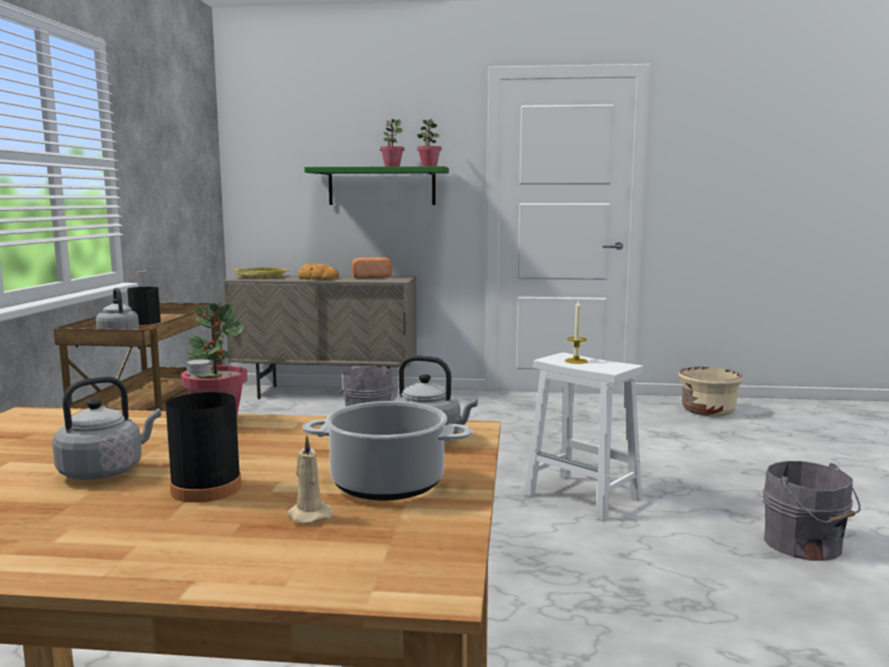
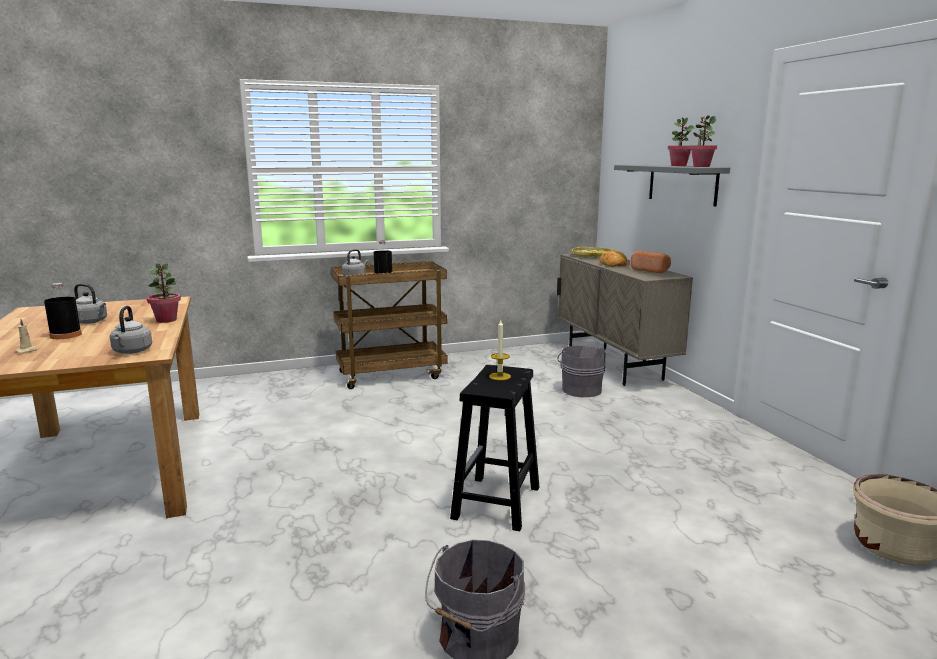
camera: 65 degrees right, 5 degrees up
(381, 186) = (682, 184): green shelf -> grey shelf
(389, 483) = (63, 355): cooking pot -> none
(584, 497) = (496, 503): white stool -> black stool

